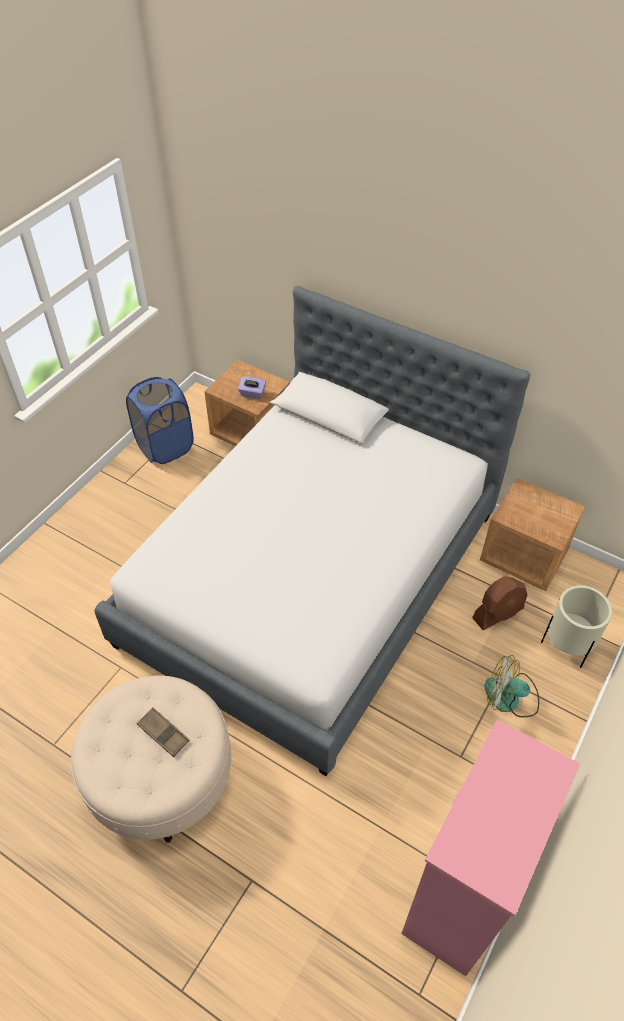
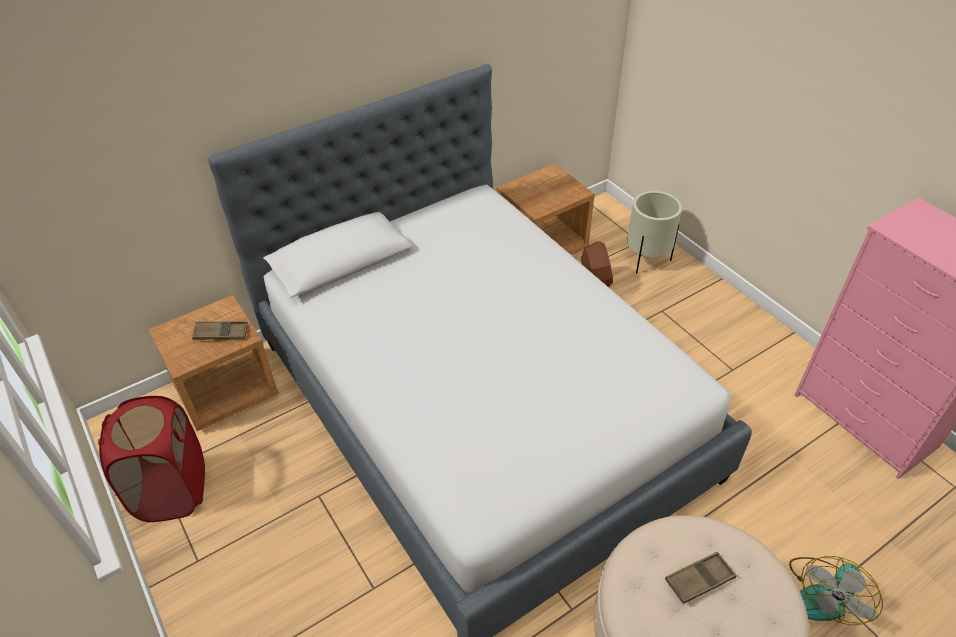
camera: 65 degrees left, 5 degrees down
(165, 447) = (172, 490): blue laundry basket -> red laundry basket
(252, 393) = (221, 333): purple tissue box -> brown tray
(510, 698) = (684, 314): fan -> fan (824, 594)

